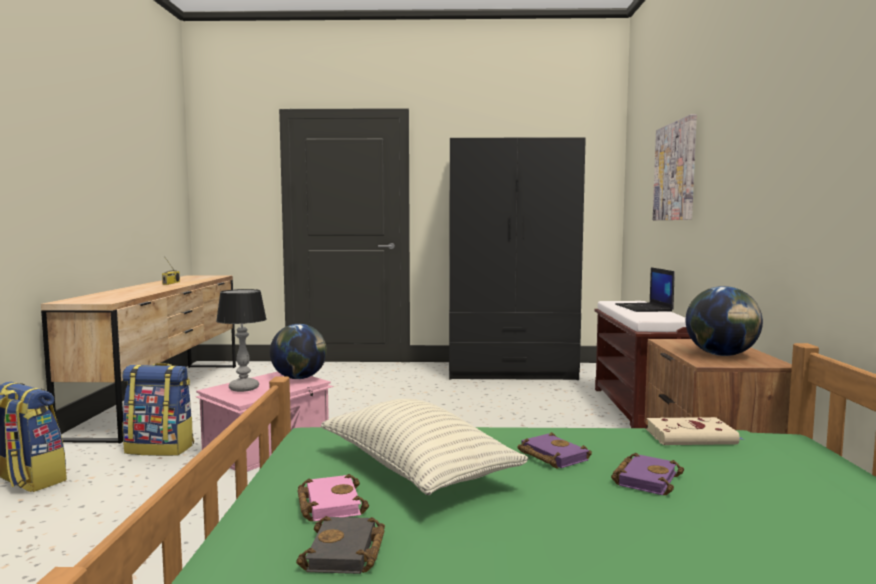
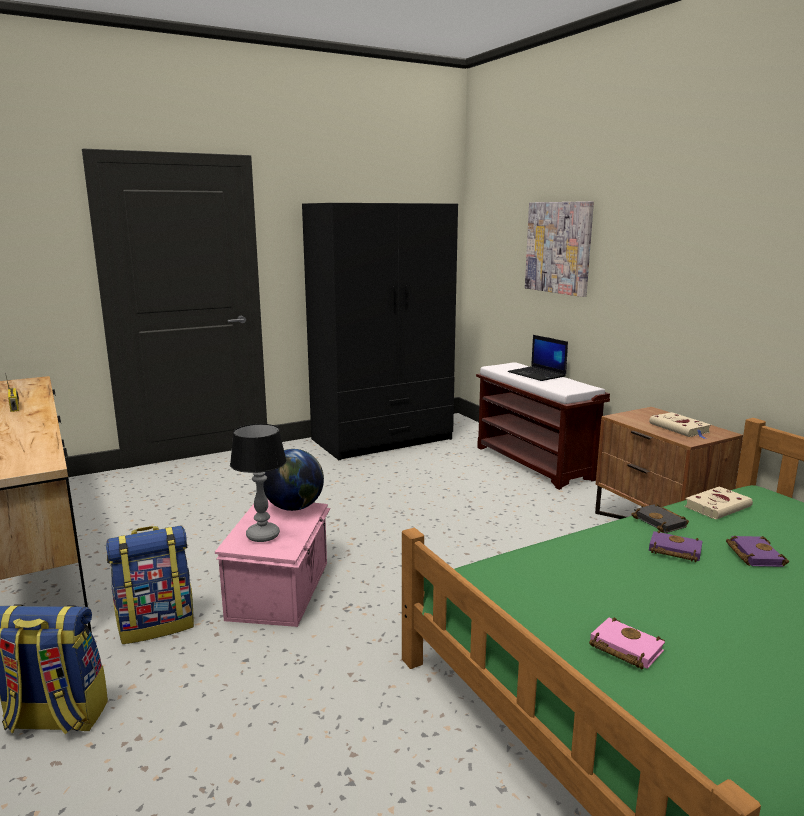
camera: 30 degrees left, 10 degrees up
(346, 553) = (711, 686): black book -> black book (661, 522)
(416, 470) = (619, 594): pillow -> none
(722, 355) = (680, 429): globe -> beige book

